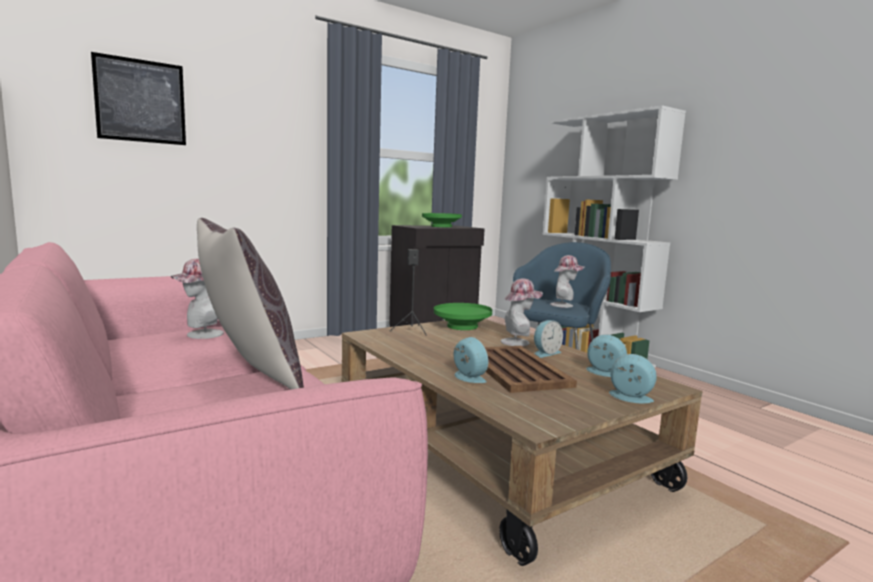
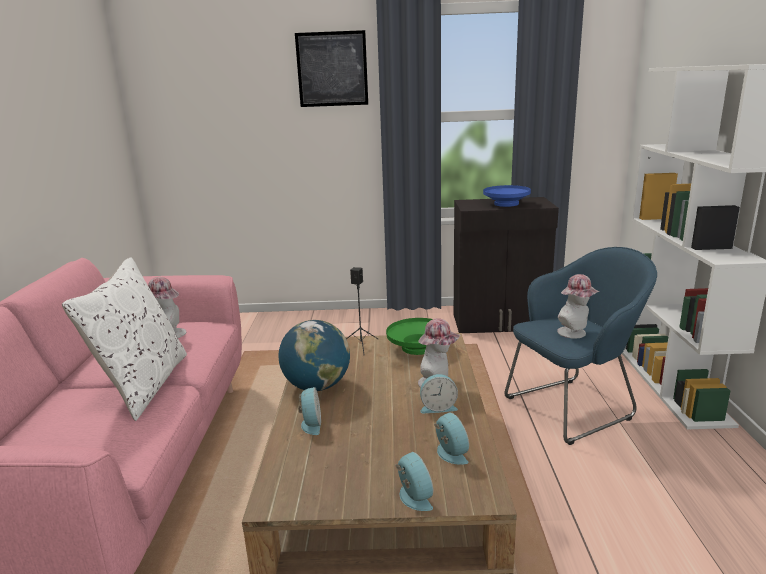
camera: 35 degrees right, 10 degrees up
(140, 101) = (215, 99): picture -> picture (332, 69)
(248, 372) = (143, 385): brown pillow -> white pillow
(423, 356) = (317, 386): none -> globe
(441, 226) = (506, 204): green bowl -> blue bowl
(515, 369) = (370, 423): brown tray -> none

